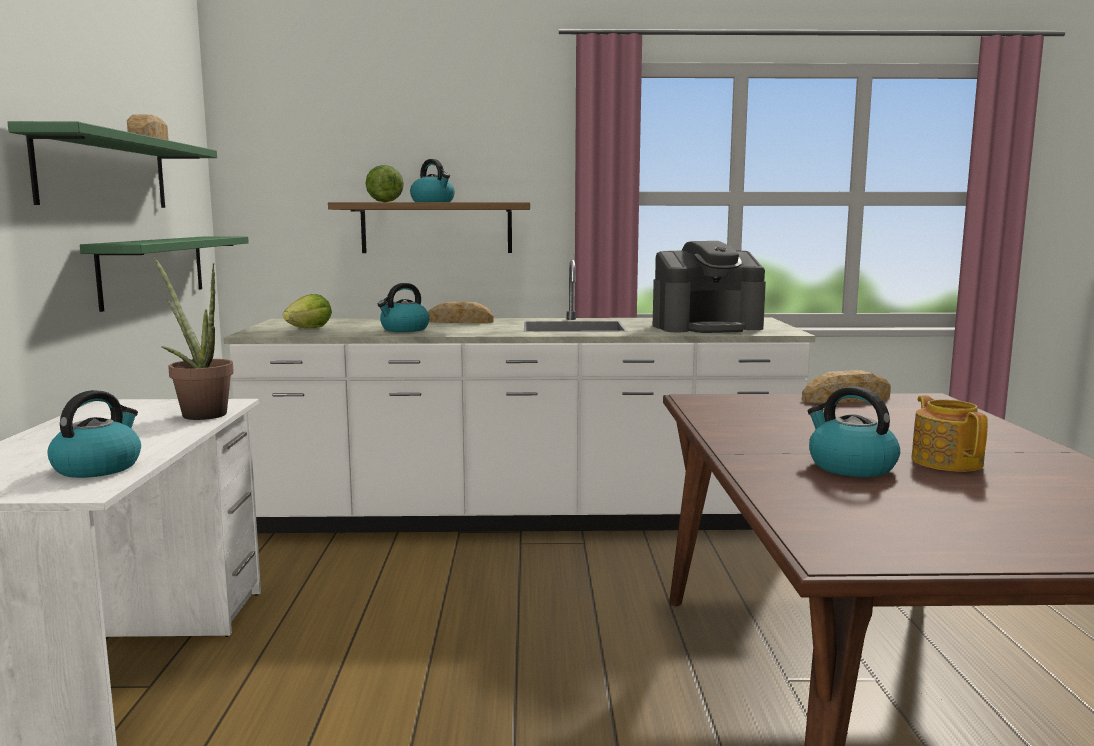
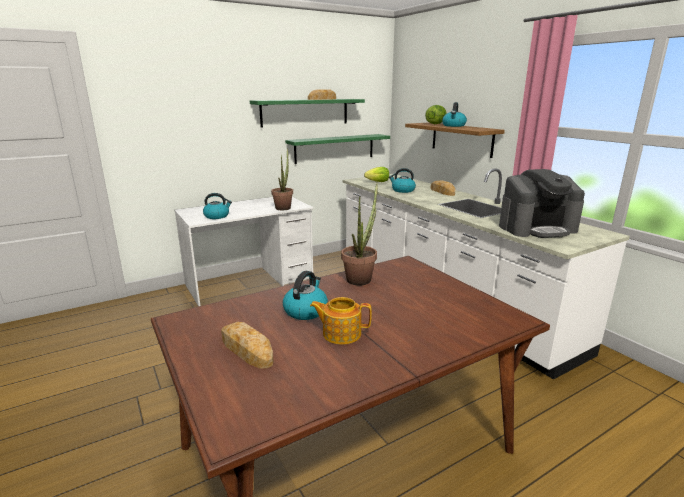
camera: 60 degrees right, 10 degrees up
(707, 327) = (537, 228): coffee machine -> coffee machine turned 60 degrees counterclockwise
(737, 424) = (361, 278): none -> potted plant
(846, 398) = (468, 295): bread -> bread (246, 349)
(946, 461) = (341, 333): teapot -> teapot turned 135 degrees counterclockwise

